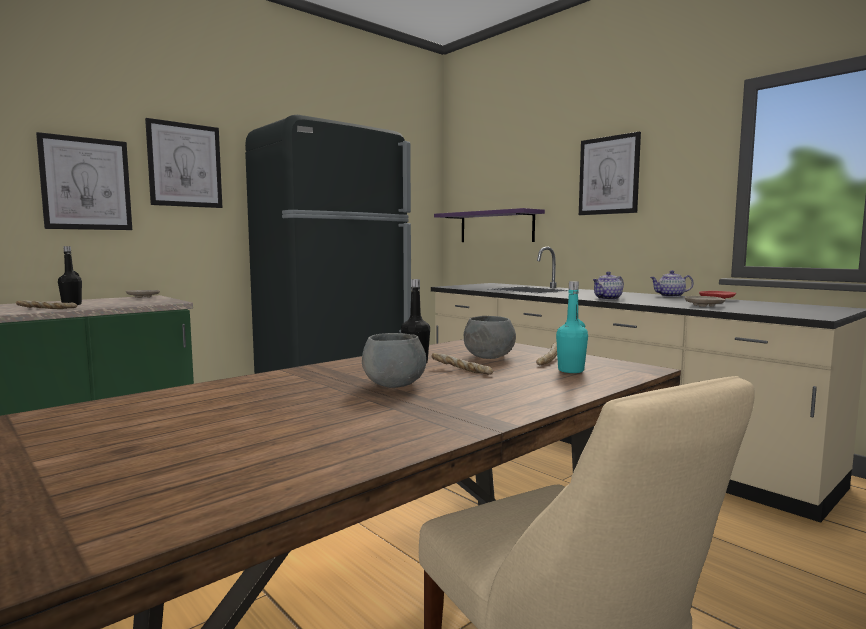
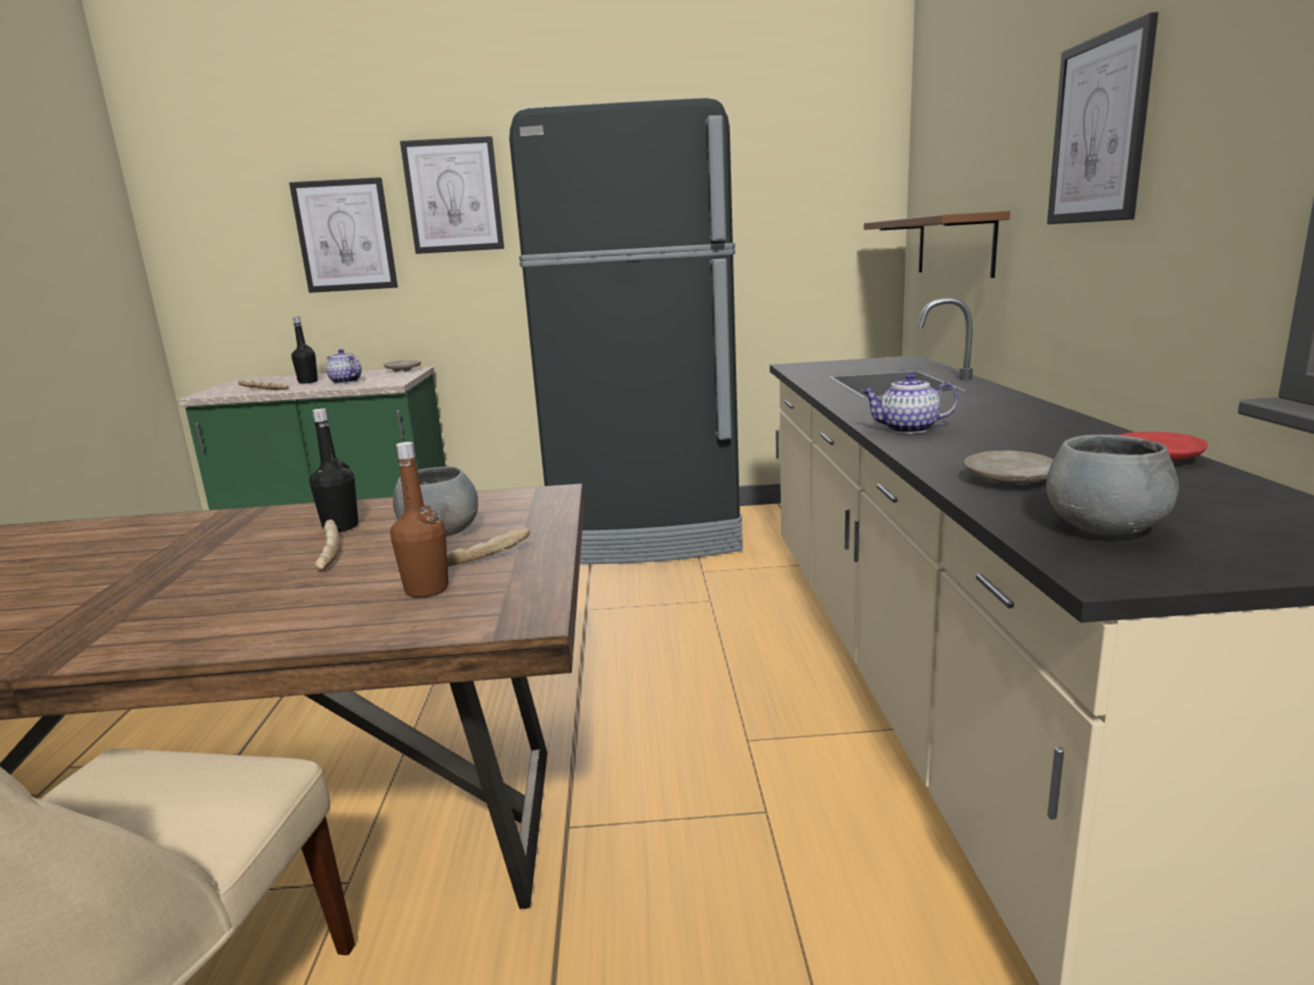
camera: 40 degrees right, 10 degrees up
(395, 385) = (202, 563): grey bowl -> grey bowl (1106, 529)
(496, 227) = (954, 245): purple shelf -> brown shelf
(570, 370) = (427, 589): turquoise bottle -> brown bottle
(670, 296) = (1090, 432): teapot -> teapot (345, 381)

